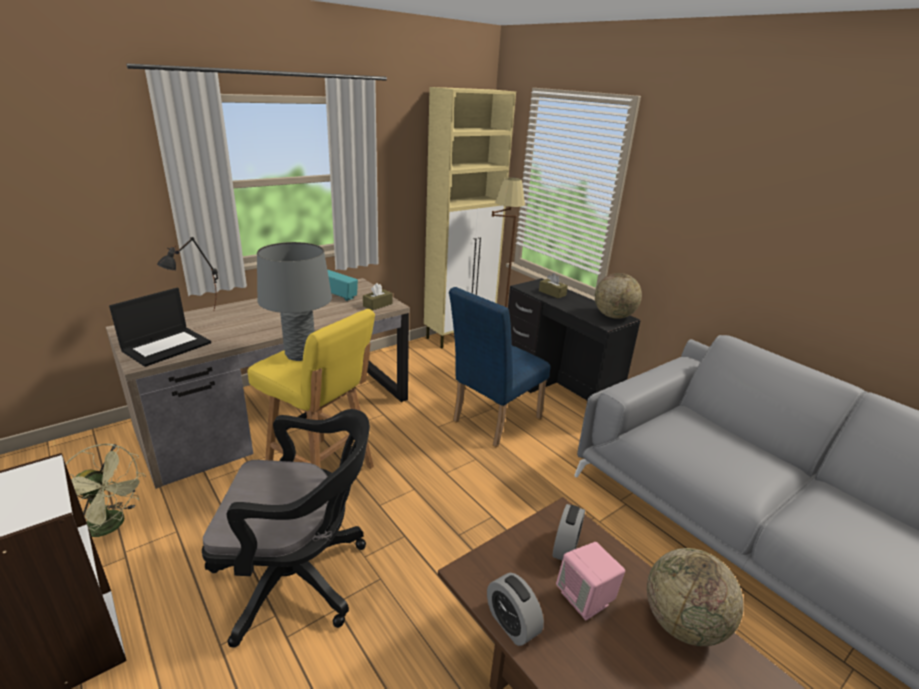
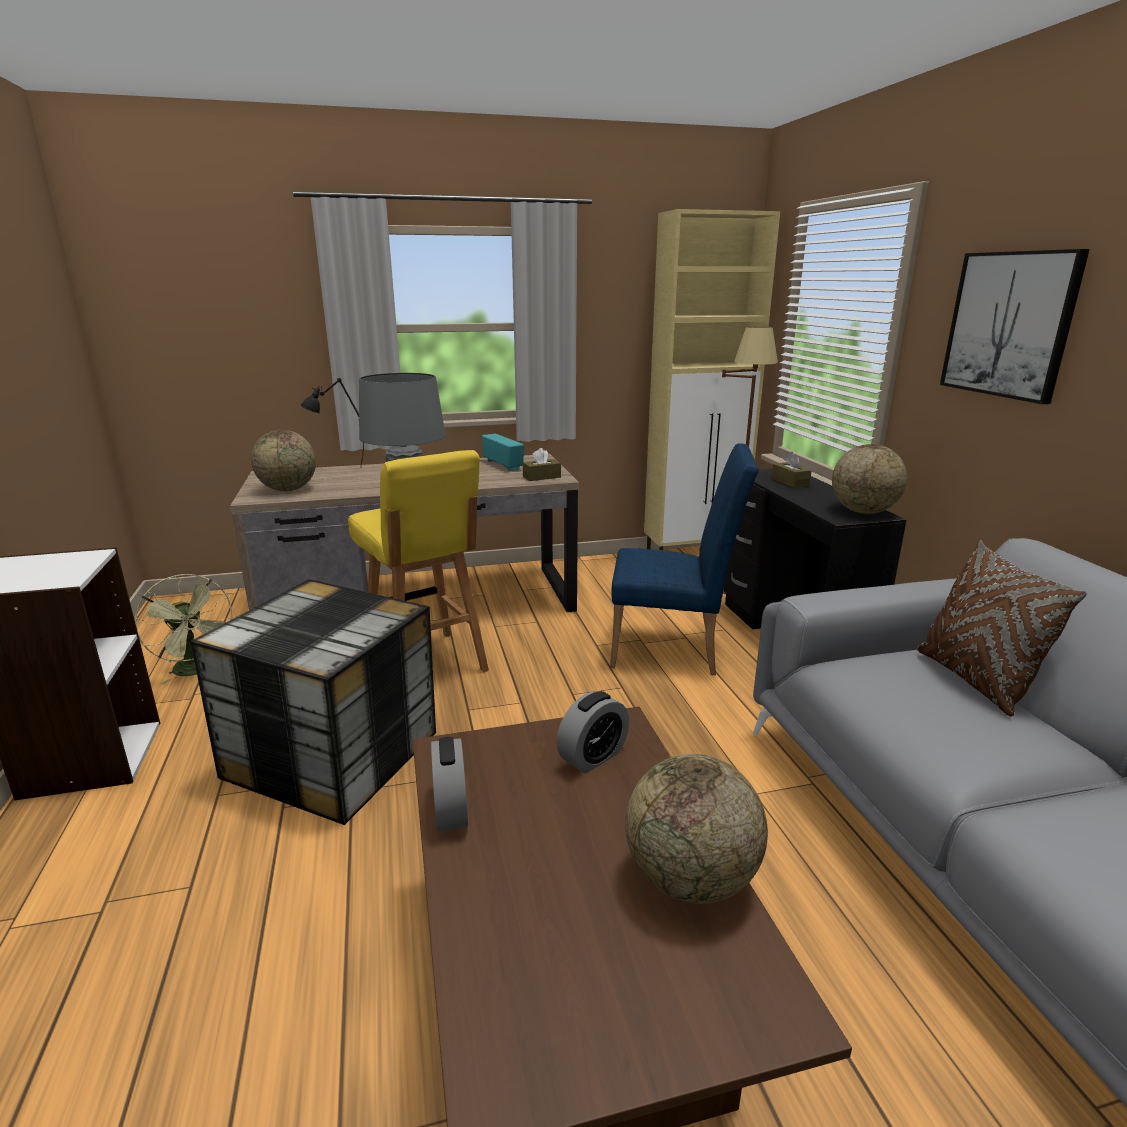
camera: 25 degrees right, 5 degrees down
(167, 346) = (288, 489): laptop -> globe
(299, 578) = (333, 757): black office chair -> storage box
(492, 422) = (673, 652): blue chair -> blue chair turned 150 degrees counterclockwise
(585, 599) = (570, 813): pink speaker -> none
(704, 201) = (1009, 324): none -> picture
(719, 429) = (974, 680): none -> brown pillow

